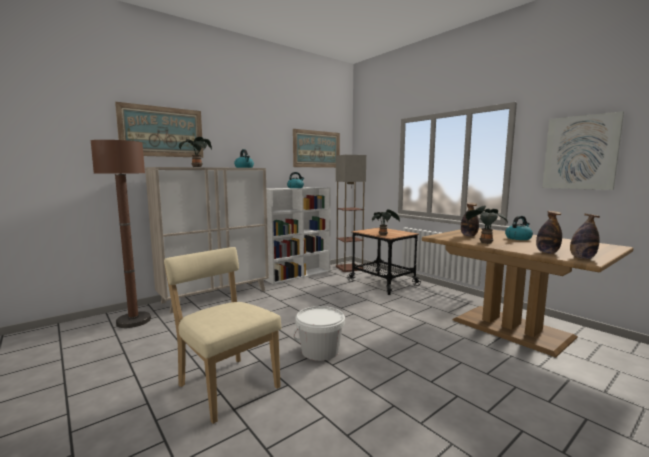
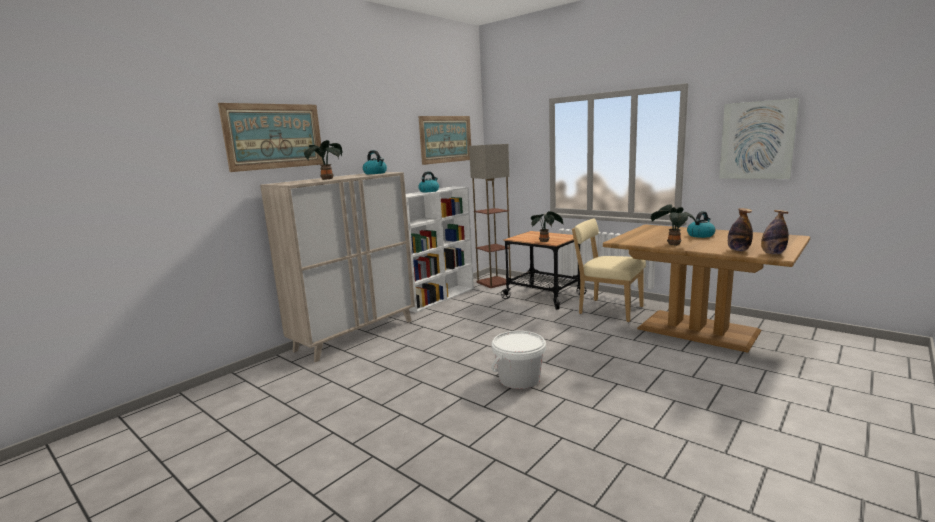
camera: 10 degrees left, 5 degrees up
(133, 321) = (277, 377): brown floor lamp -> none
(226, 385) = (443, 426): beige chair -> beige chair (607, 310)
(469, 235) = (650, 236): bottle -> none

